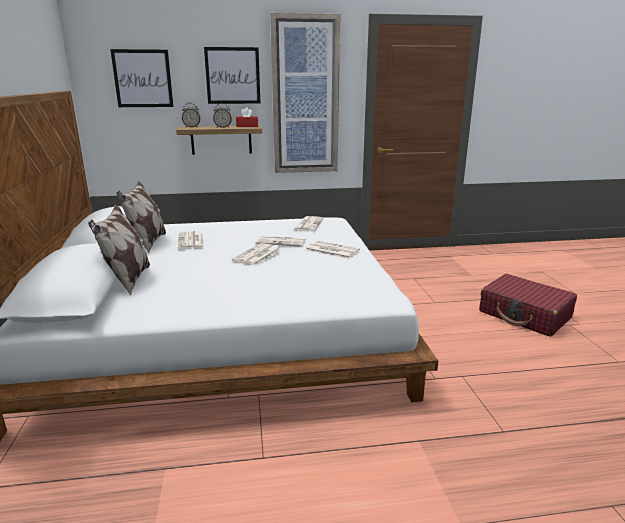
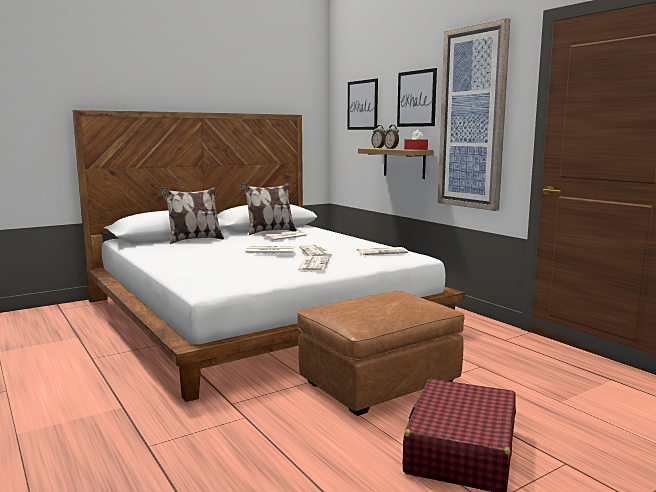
camera: 65 degrees right, 10 degrees down
(424, 314) = (379, 383): none -> brown ottoman

